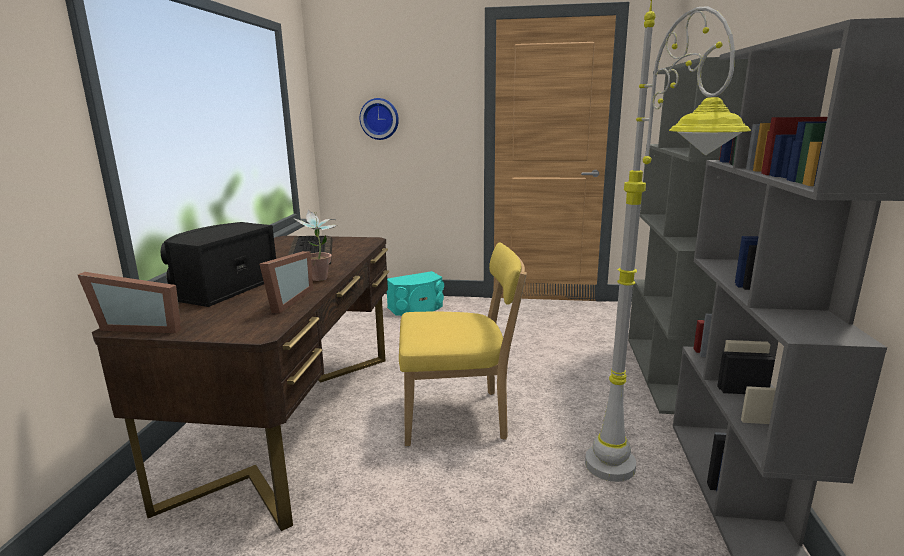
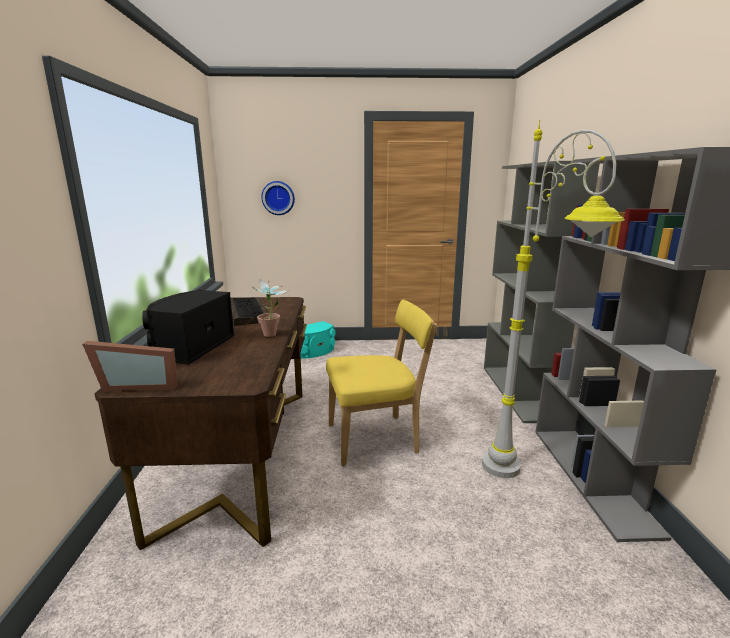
camera: 10 degrees left, 0 degrees up
(284, 301) = (252, 356): picture frame -> none

